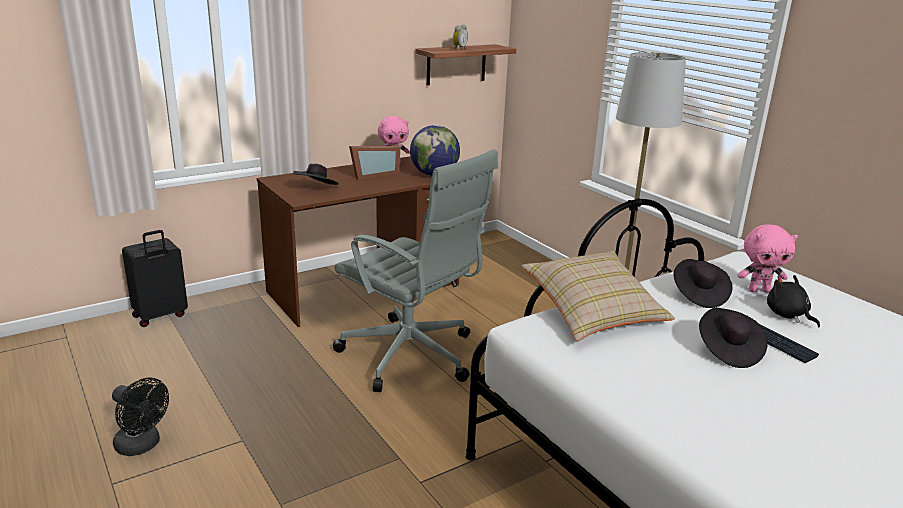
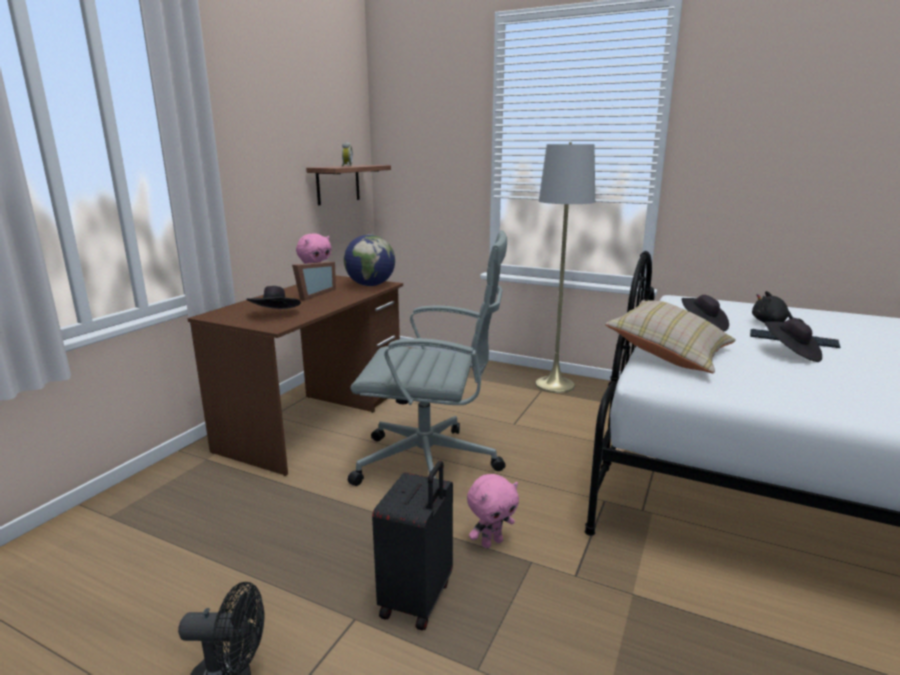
camera: 30 degrees left, 5 degrees down
(160, 316) = (94, 520): black suitcase -> black suitcase (418, 599)
(759, 290) = (727, 314): pink plush toy -> pink plush toy (491, 542)

